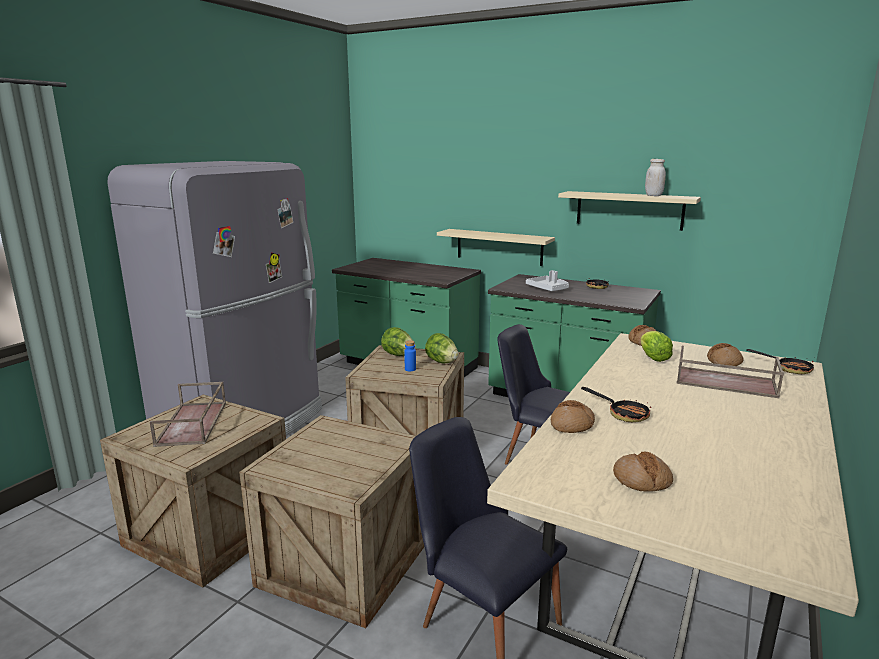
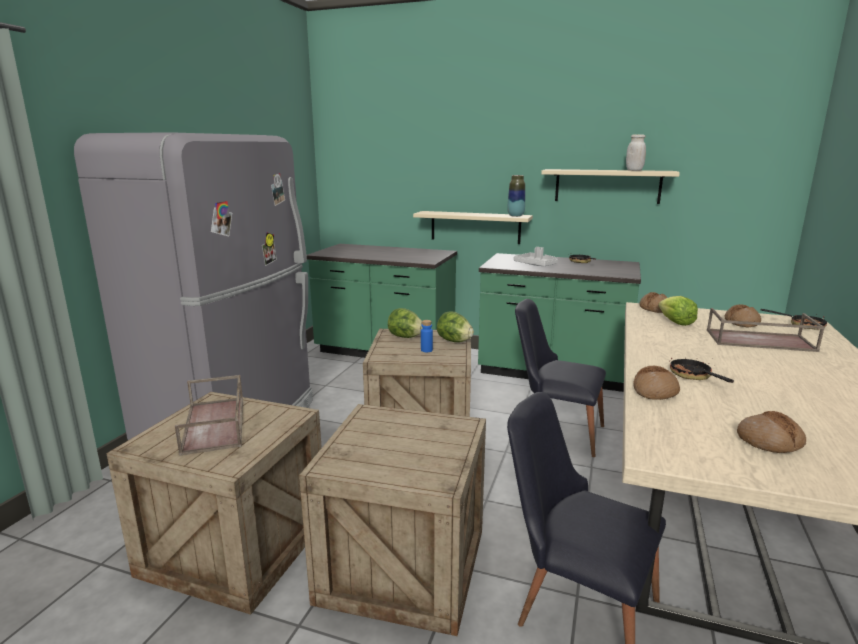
camera: 10 degrees left, 0 degrees up
(535, 237) = (515, 216): none -> vase
(622, 414) = (693, 376): frying pan -> frying pan turned 135 degrees counterclockwise

